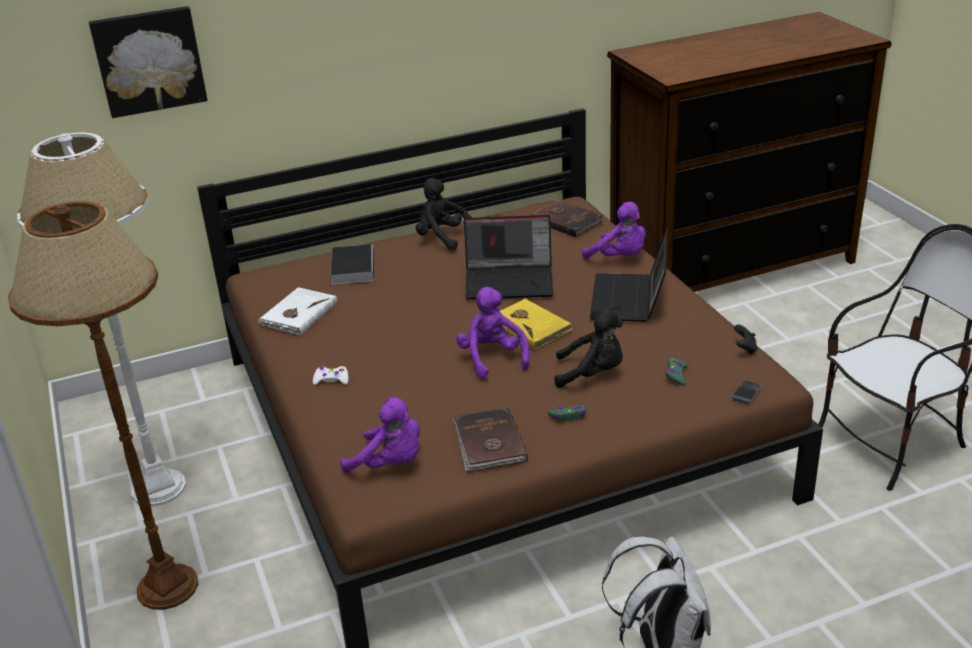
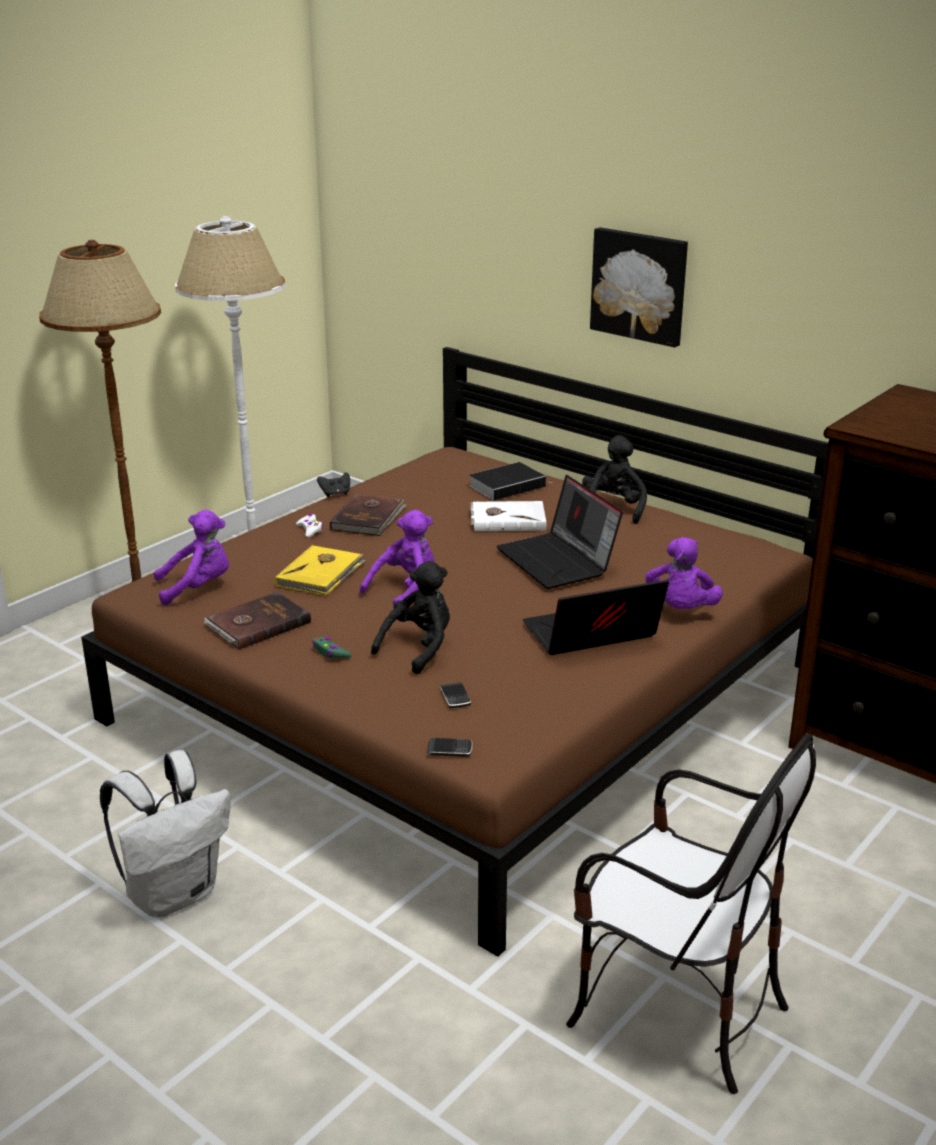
camera: 60 degrees right, 5 degrees down
(149, 61) = (437, 211): picture -> picture (640, 285)
(298, 314) = (404, 487): white book -> white book (507, 519)
(390, 464) = (198, 588): purple plush toy -> purple plush toy turned 105 degrees counterclockwise
(530, 326) = (479, 594): yellow book -> yellow book (321, 574)
(567, 220) = (728, 559): brown book -> brown book (368, 518)
(592, 373) = (419, 648): black plush toy -> black plush toy turned 120 degrees counterclockwise
(676, 375) = (455, 697): green game controller -> phone
(745, 349) = (549, 731): black game controller -> black game controller (335, 494)

